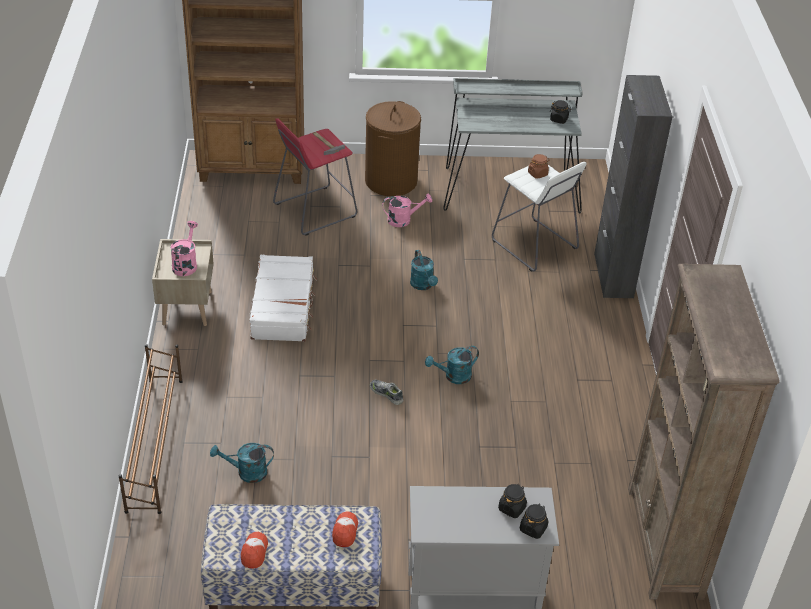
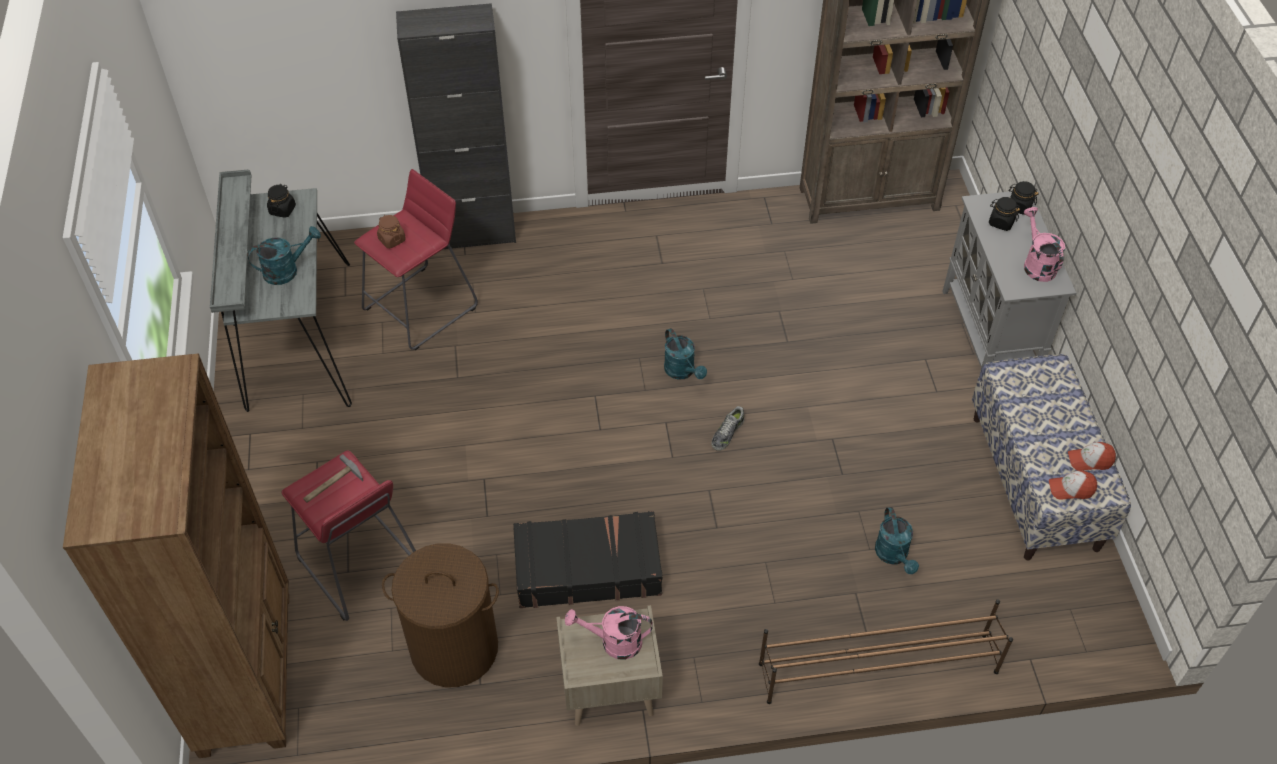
camera: 95 degrees left, 10 degrees up
(283, 307) = (587, 568): white suitcase -> black suitcase
(345, 531) = (1029, 386): cap -> cap (1071, 489)
(390, 181) = (279, 476): brown laundry basket -> brown laundry basket (454, 648)
(403, 220) = (376, 451): pink watering can -> pink watering can (1036, 264)
(423, 285) = (518, 415): turquoise watering can -> turquoise watering can (287, 270)
(534, 245) = (420, 308): white stool -> red stool

